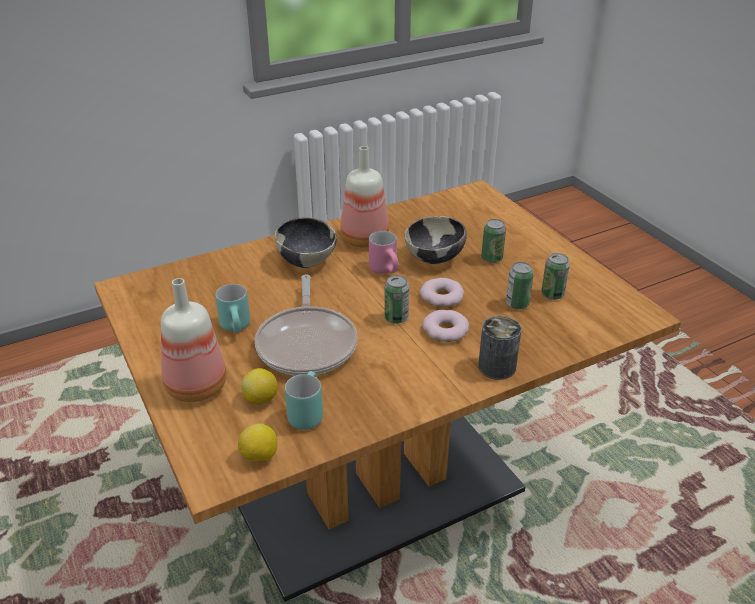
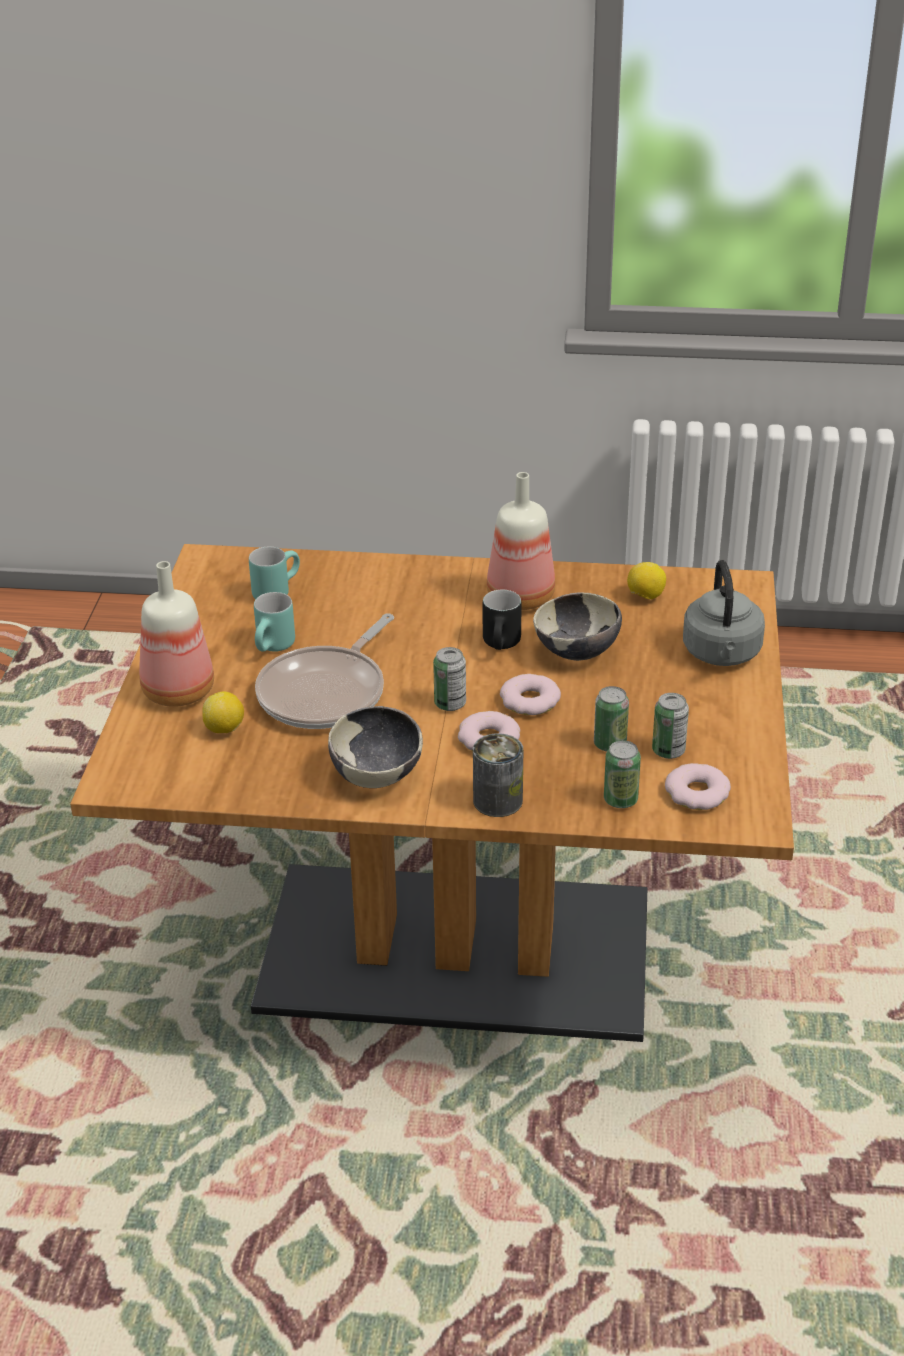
camera: 35 degrees right, 0 degrees up
(259, 456) = (170, 781): lemon -> lemon (645, 596)
(305, 413) = (251, 760): turquoise mug -> turquoise mug (275, 591)
(307, 261) = (424, 600): bowl -> bowl (377, 775)
(387, 270) = (503, 646): pink mug -> black mug
(491, 258) = (648, 679): can -> can (620, 800)
(512, 231) = (722, 654): none -> grey kettle
(597, 312) = (697, 793): none -> donut

